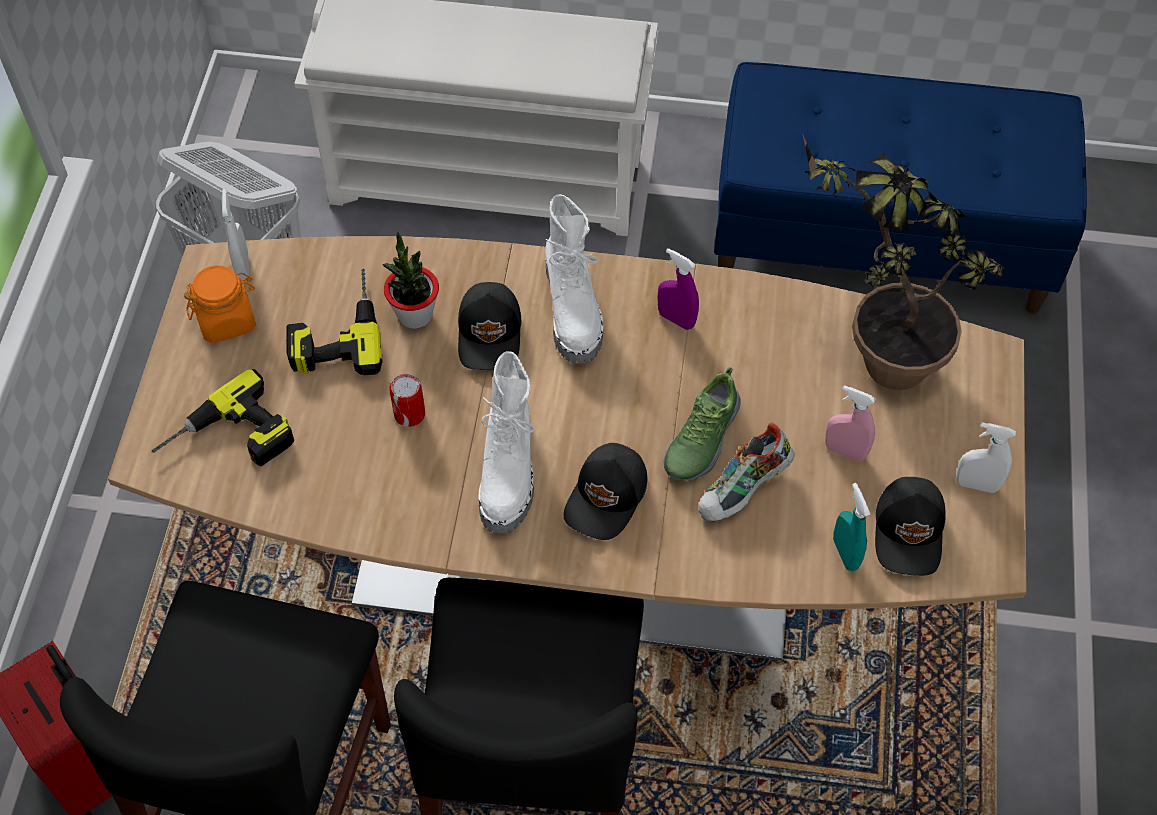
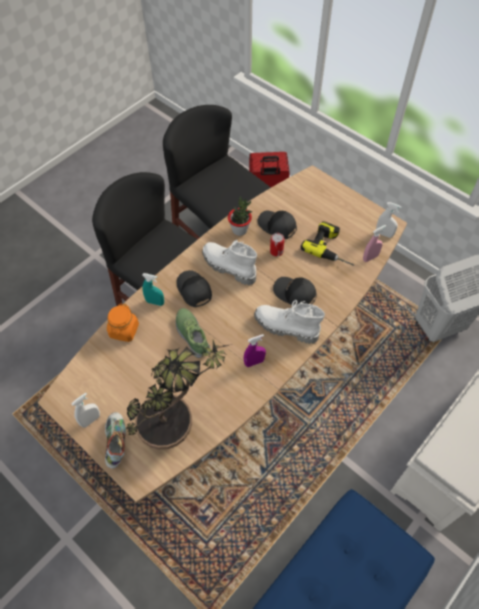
camera: 125 degrees right, 0 degrees up
(227, 320) = (359, 219): orange jar -> orange jar (124, 330)
(228, 441) = (303, 198): power drill -> none
(415, 315) = (322, 275): potted plant -> potted plant (240, 230)
(744, 490) = (159, 335): shoe -> shoe (116, 442)
(845, 451) = (145, 382): pink spray bottle -> pink spray bottle (370, 257)
(845, 553) = (107, 351): turquoise spray bottle -> turquoise spray bottle (155, 302)
(910, 532) = (95, 379): black cap -> black cap (277, 226)

